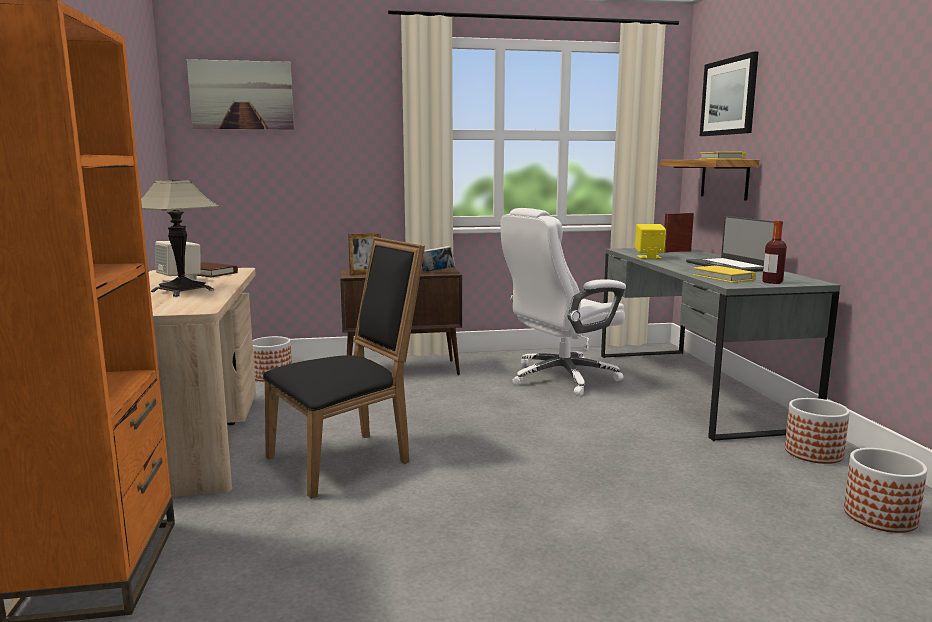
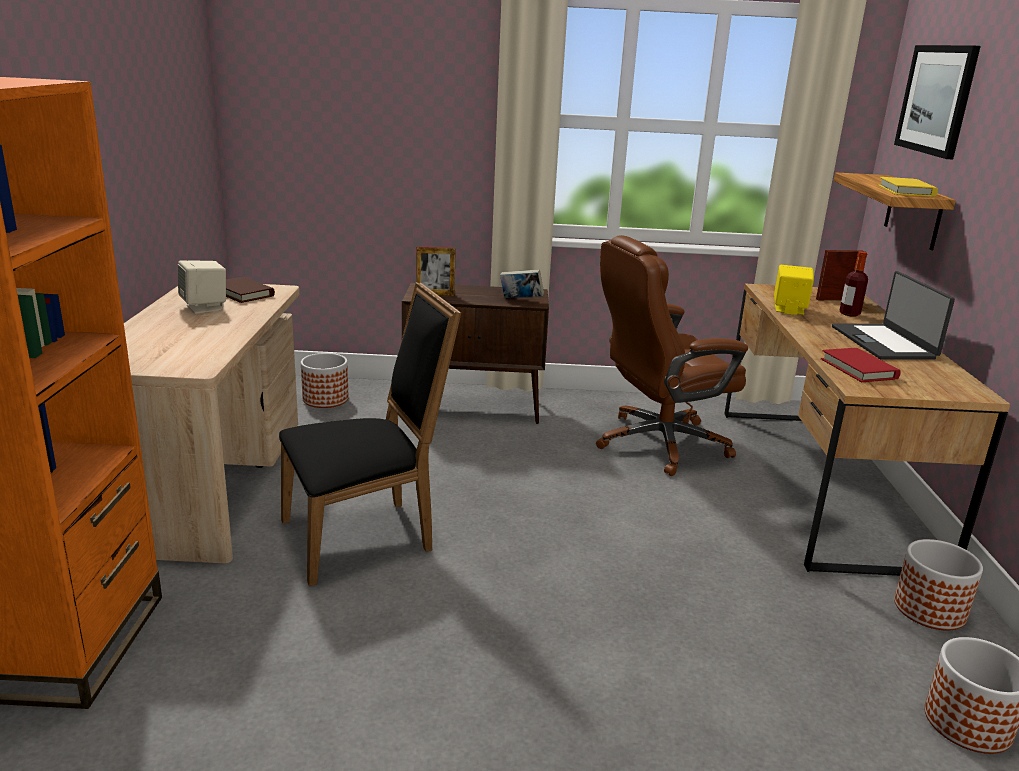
camera: 10 degrees right, 10 degrees up
(182, 291) = (197, 328): table lamp -> none
(242, 95) = (304, 61): picture -> none
(560, 377) = (658, 443): white office chair -> brown office chair
(693, 388) = (820, 482): grey desk -> brown desk
(723, 277) = (858, 369): yellow book -> red book
(772, 282) = (918, 387): bottle -> bottle (849, 314)

